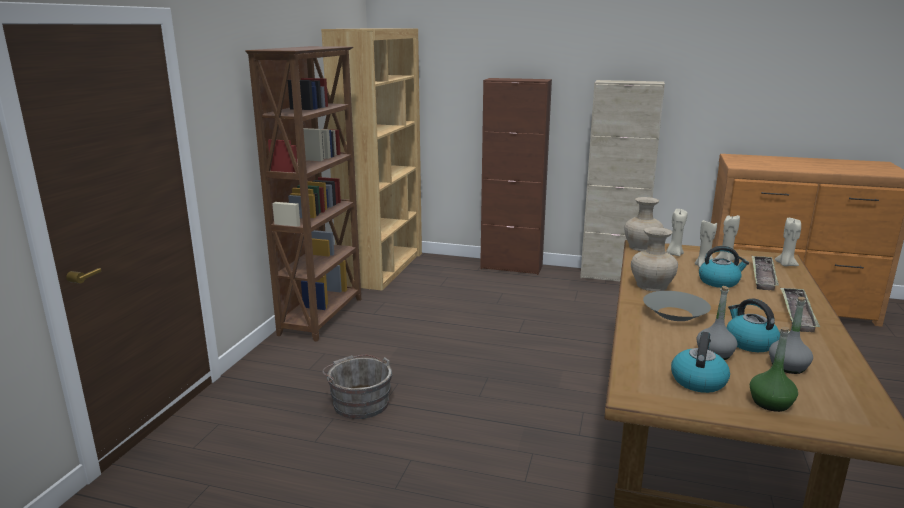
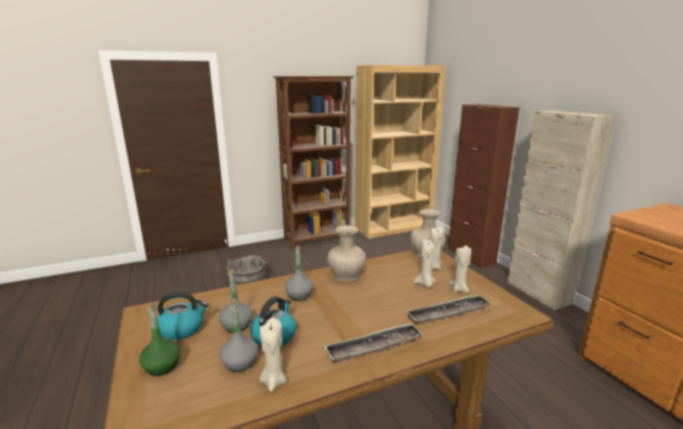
camera: 50 degrees right, 0 degrees up
(674, 314) = (299, 295): grey bowl -> grey bottle
(719, 282) = (398, 297): kettle -> none
(785, 265) = (504, 318): beige candle -> beige candle (273, 381)

